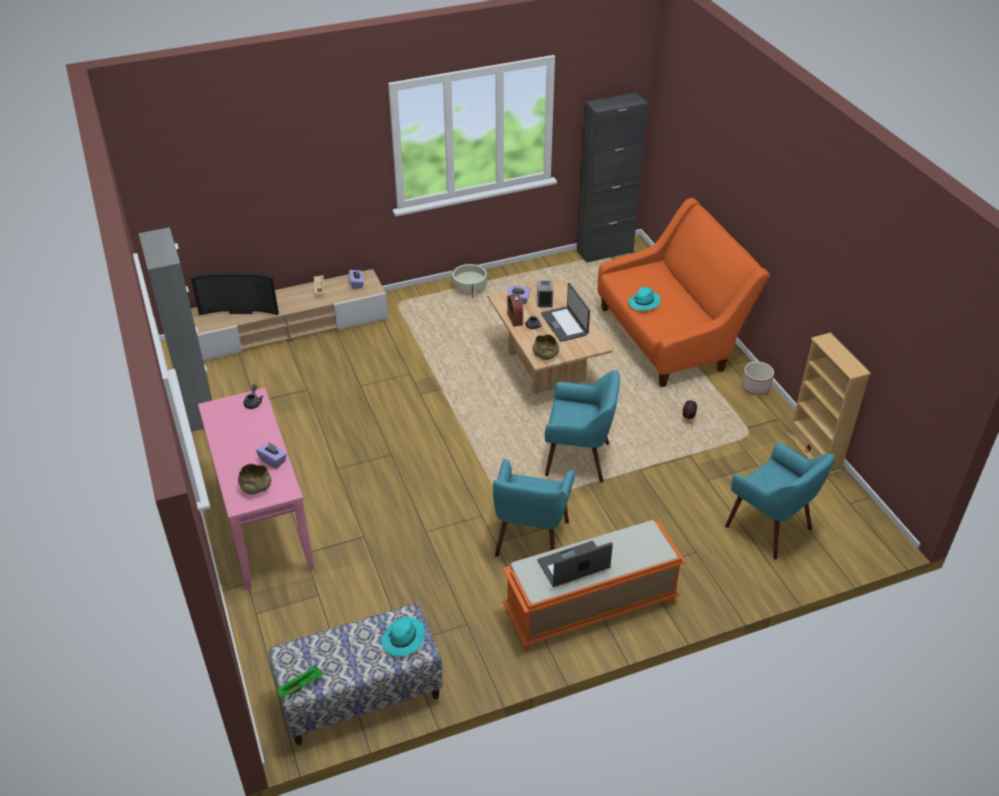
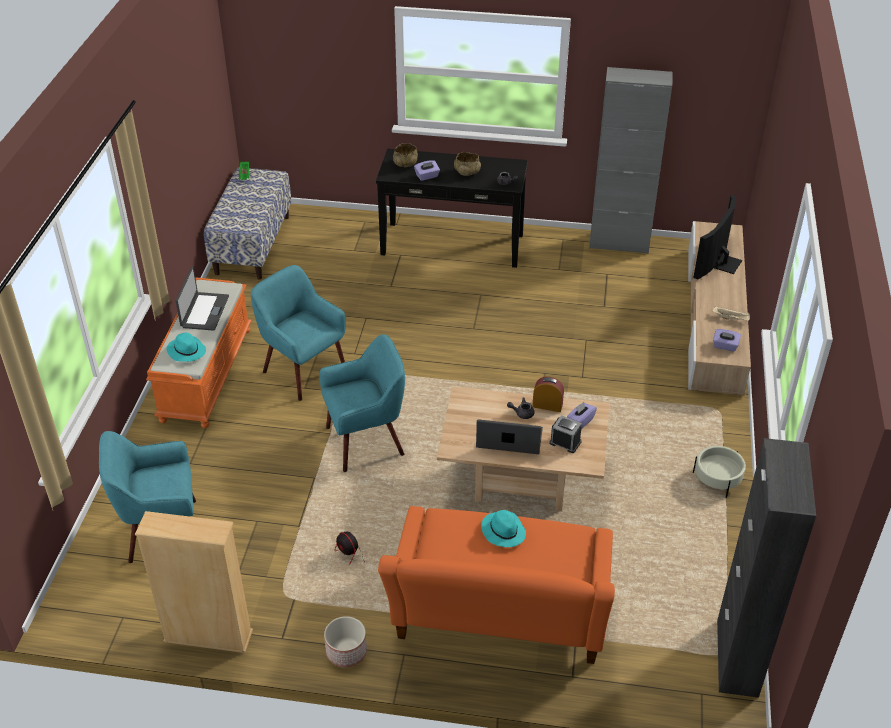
camera: 120 degrees right, 0 degrees up
(262, 521) = (452, 244): pink console table -> black console table
(403, 639) = (234, 220): turquoise hat -> turquoise hat (186, 351)
(545, 355) = (468, 402): beige bowl -> beige bowl (467, 172)
(578, 459) = (366, 441): turquoise armchair -> turquoise armchair turned 150 degrees counterclockwise

